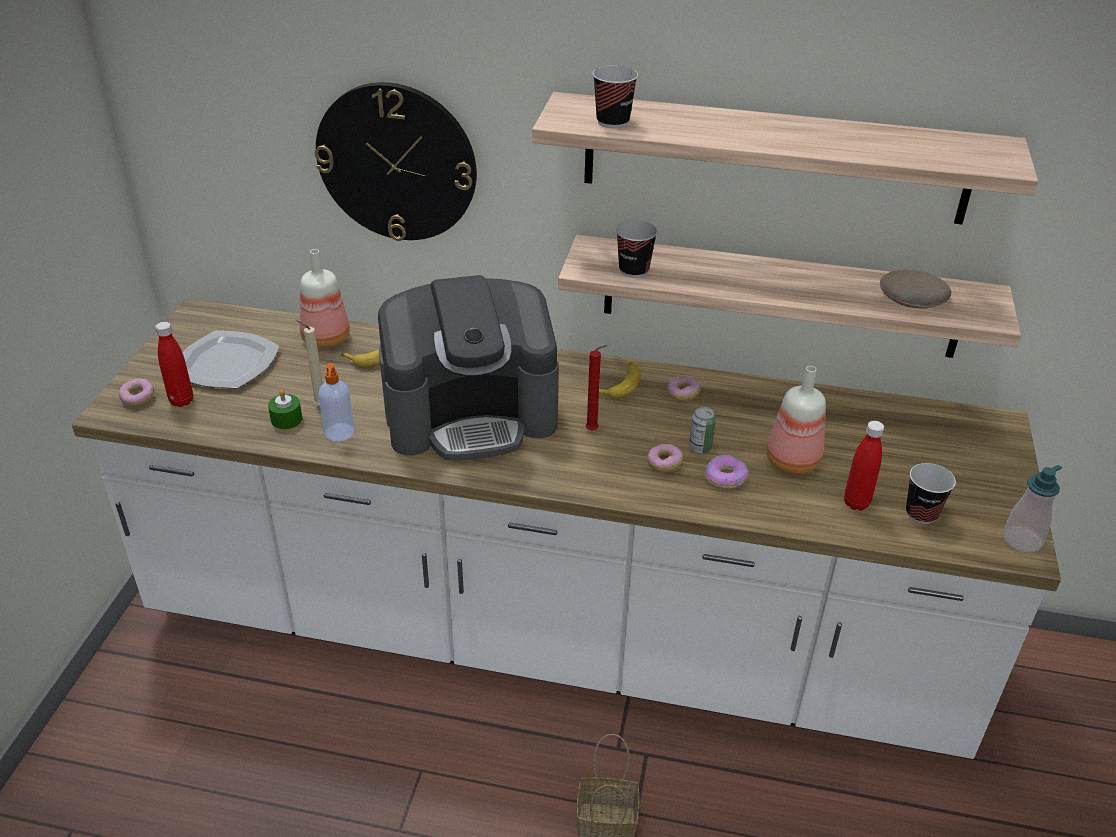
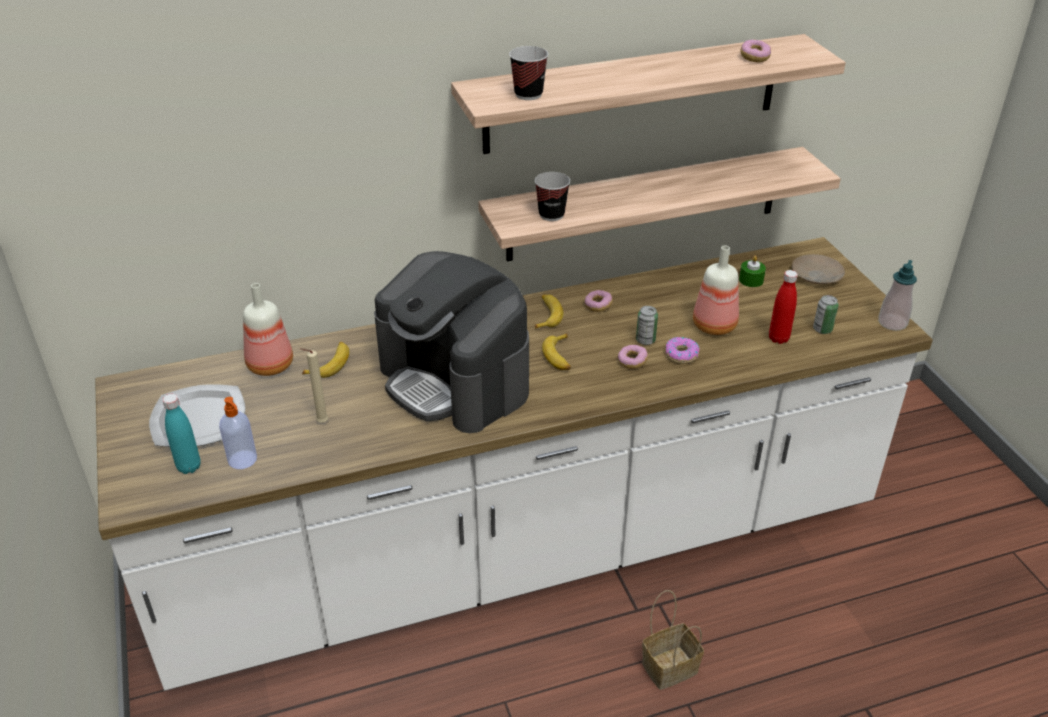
camera: 30 degrees left, 0 degrees up
(138, 399) = (143, 481): donut -> donut (754, 58)
(181, 401) = (189, 467): red bottle -> turquoise bottle
(286, 419) = (303, 444): green candle -> green candle (751, 280)
(339, 433) = (361, 437): soap dispenser -> soap dispenser (243, 460)
(397, 162) = (309, 181): wall clock -> none
(471, 414) = (455, 380): coffee machine -> coffee machine turned 90 degrees clockwise
(594, 430) = (560, 357): red candle -> banana
(912, 297) = (754, 174): beige plate -> beige plate (817, 275)
(921, 513) = (822, 329): cup -> can

